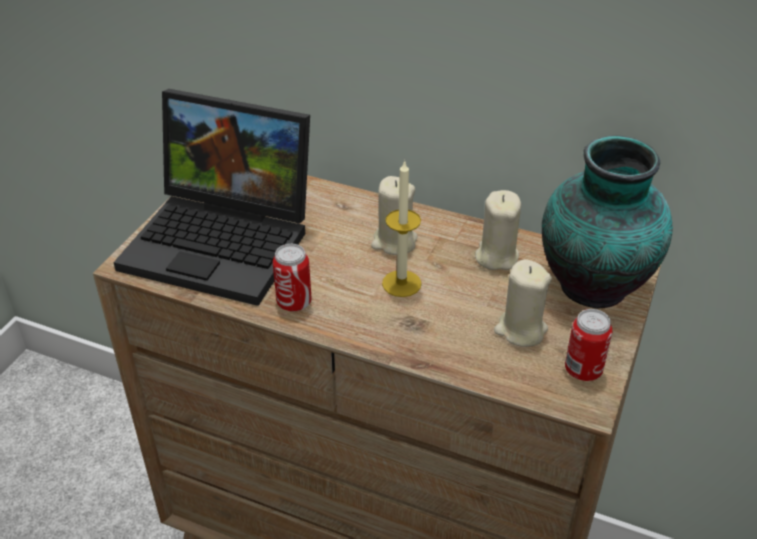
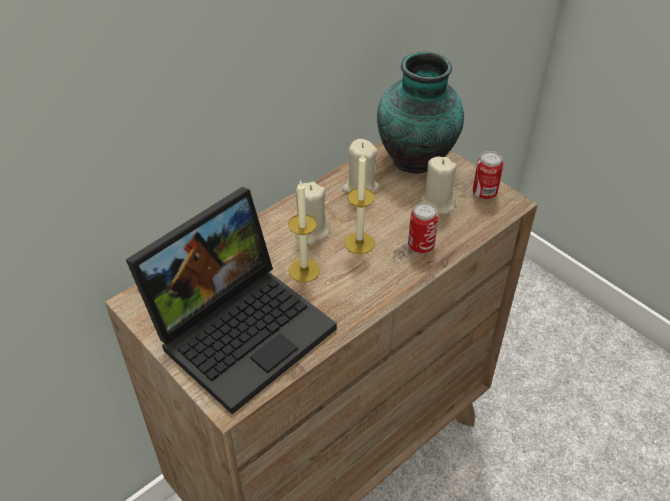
camera: 65 degrees left, 5 degrees up
(294, 302) = (345, 307): can -> can (421, 246)
(330, 256) = (304, 270): none -> candle

